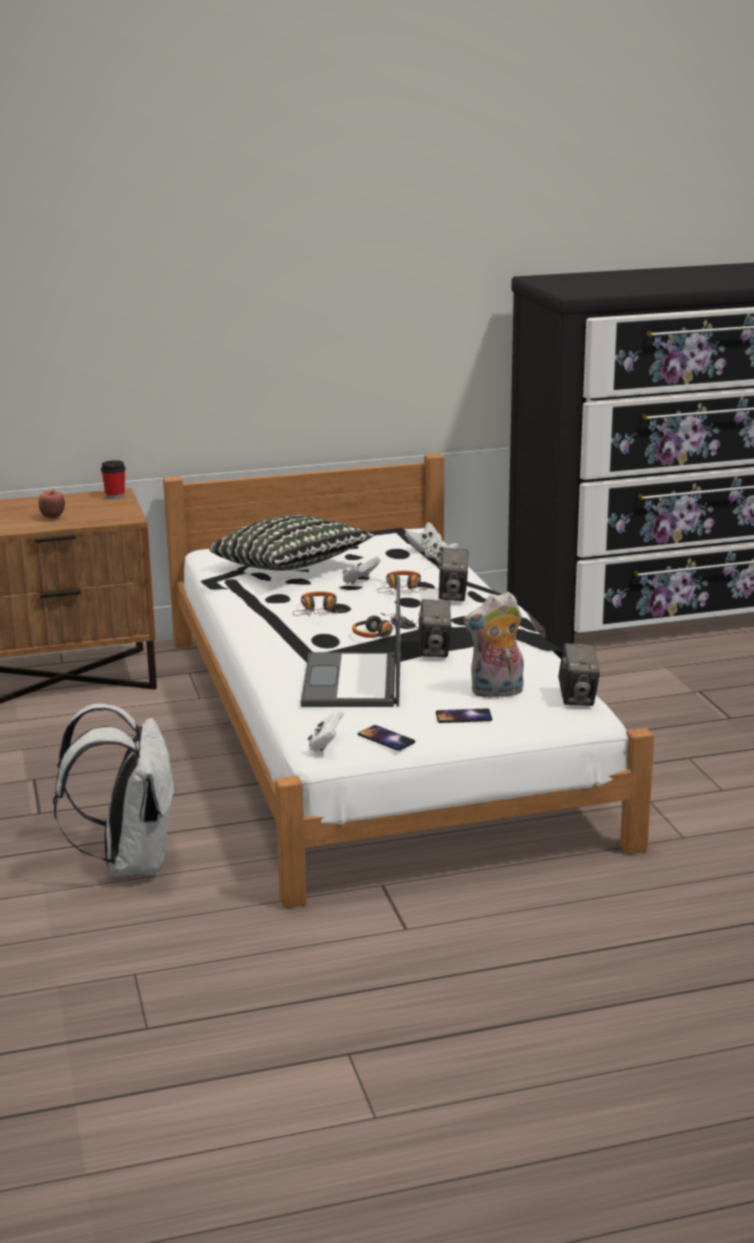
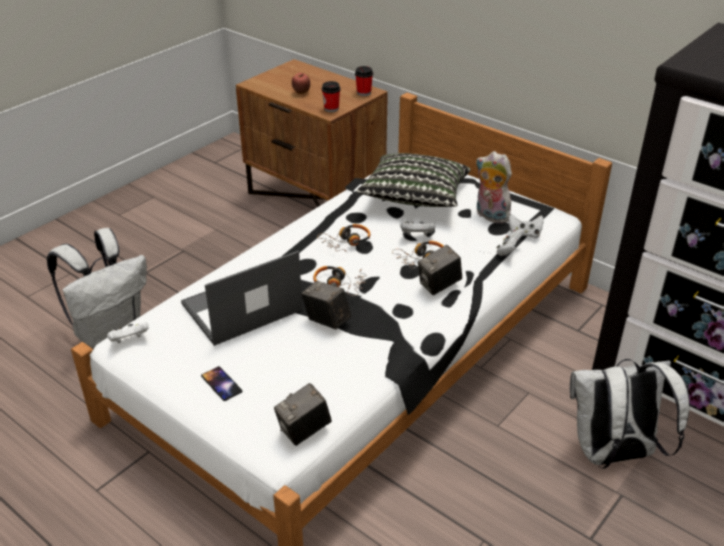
camera: 55 degrees right, 15 degrees up
(121, 515) = (331, 109): none -> cup
(386, 738) = (157, 363): phone -> none
(434, 651) = (327, 321): camera -> camera turned 75 degrees clockwise
(496, 692) = (279, 382): plush toy -> plush toy (490, 216)
(654, 678) = (612, 455): none -> white backpack

